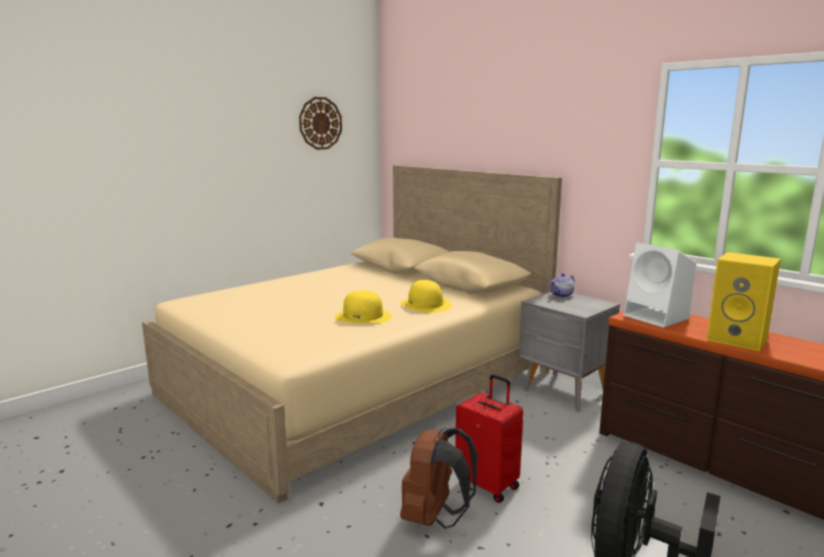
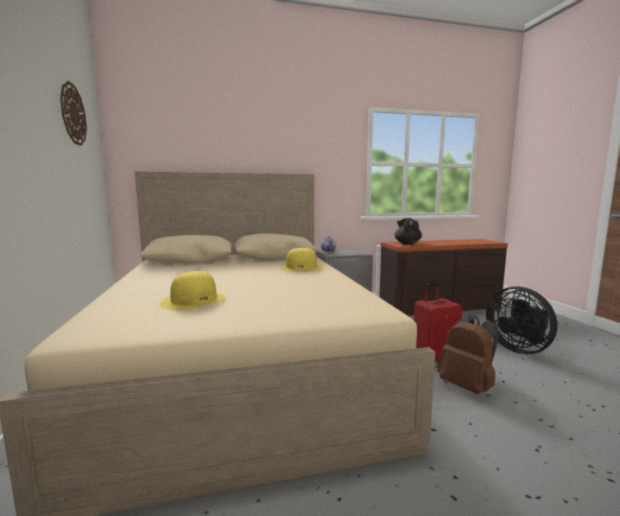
camera: 60 degrees left, 5 degrees down
(363, 317) = (302, 282): yellow hat -> yellow hat (194, 301)
(657, 317) = (407, 243): white speaker -> black teapot
(738, 339) = (447, 243): yellow speaker -> none

